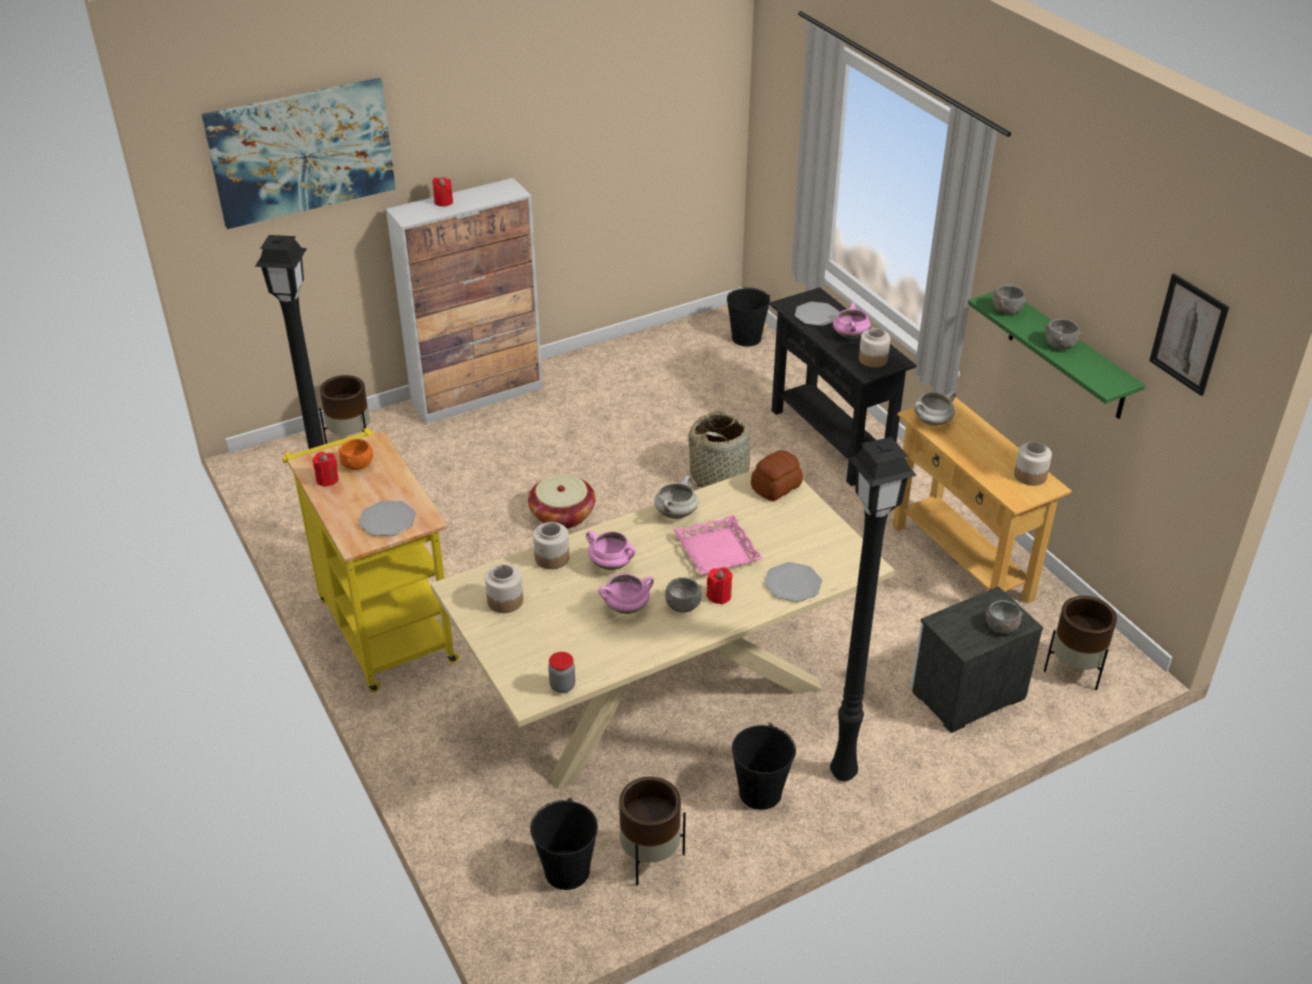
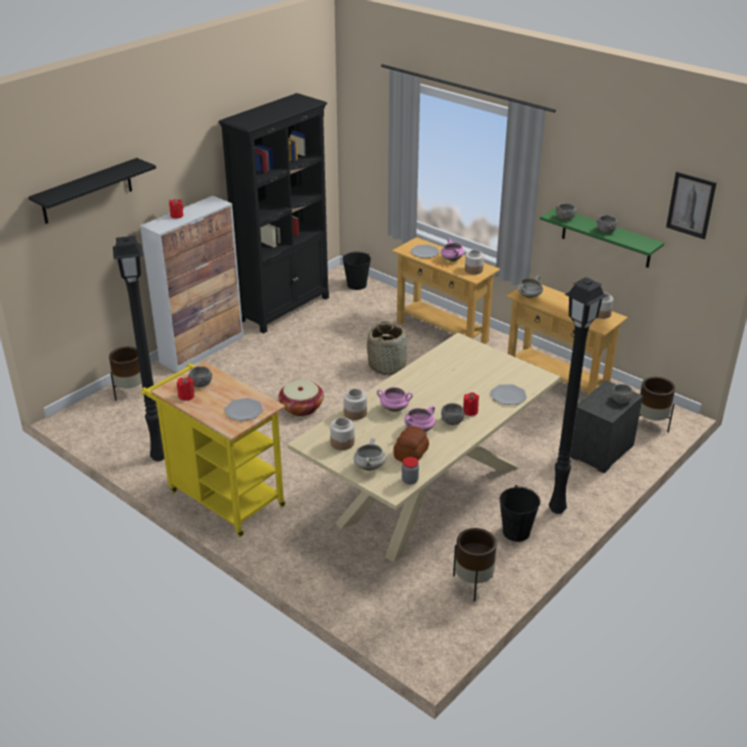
camera: 20 degrees left, 5 degrees down
(302, 152) = (87, 191): picture -> black shelf
(357, 464) = (201, 383): orange bowl -> grey bowl
(567, 870) = (427, 605): black bucket -> none
(624, 355) = (285, 308): none -> black bookcase
(676, 513) = (414, 373): white cooking pot -> white cooking pot (369, 466)
(718, 551) = (453, 388): pink tray -> none
(777, 487) = (465, 347): bread -> bread (411, 454)
(830, 440) = (442, 332): black console table -> beige console table

